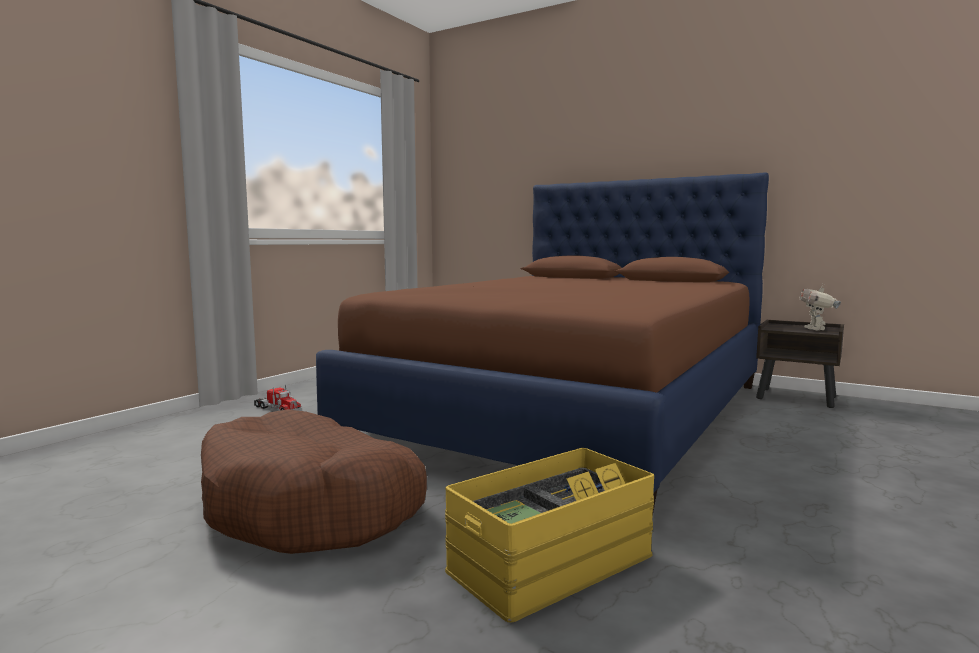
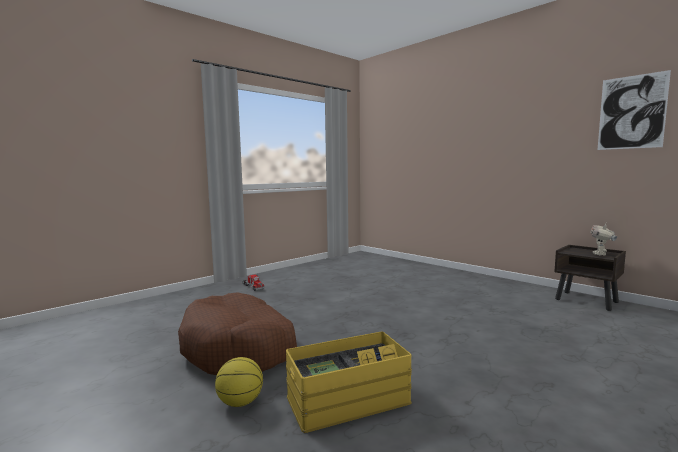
camera: 15 degrees right, 0 degrees up
(365, 592) = (240, 402): none -> basketball
(572, 410) = (420, 299): brown bed -> none
(849, 129) = (631, 112): none -> picture

